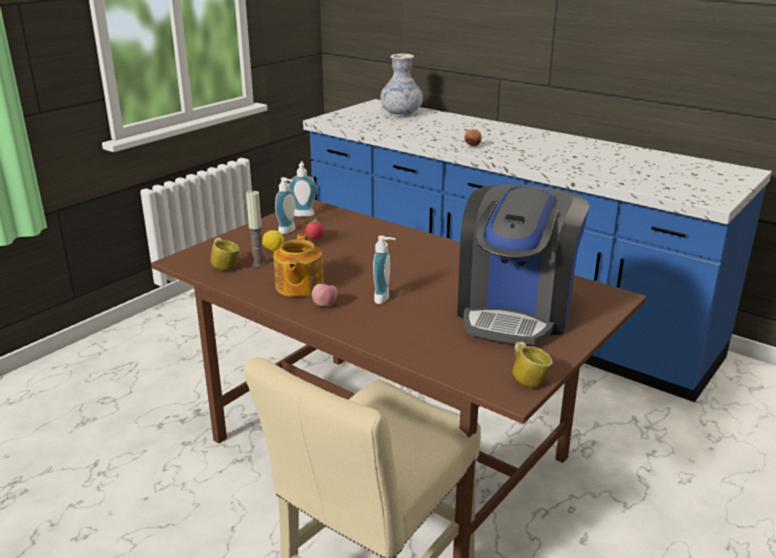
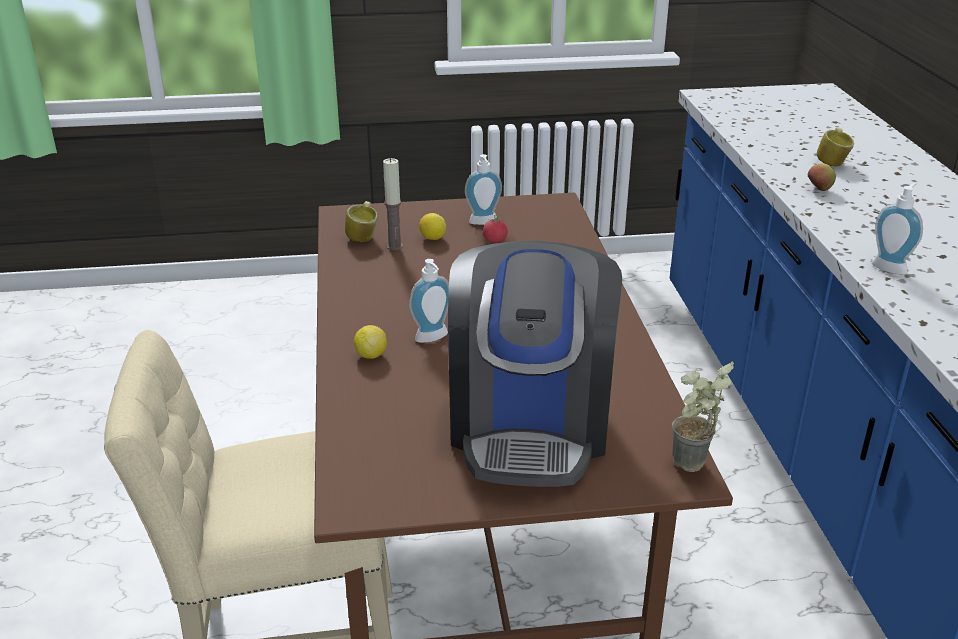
camera: 45 degrees right, 5 degrees up
(298, 286) = (384, 287): teapot -> none
(304, 213) = (535, 208): soap dispenser -> soap dispenser (890, 266)
(325, 305) = (369, 317): apple -> none
(367, 322) = (371, 355): none -> lemon
(401, 114) = (820, 114): vase -> none
(515, 312) = (530, 425): coffee machine -> coffee machine turned 60 degrees counterclockwise
(528, 380) = (391, 503): mug -> mug (832, 162)
(612, 293) = (691, 469): none -> potted plant

